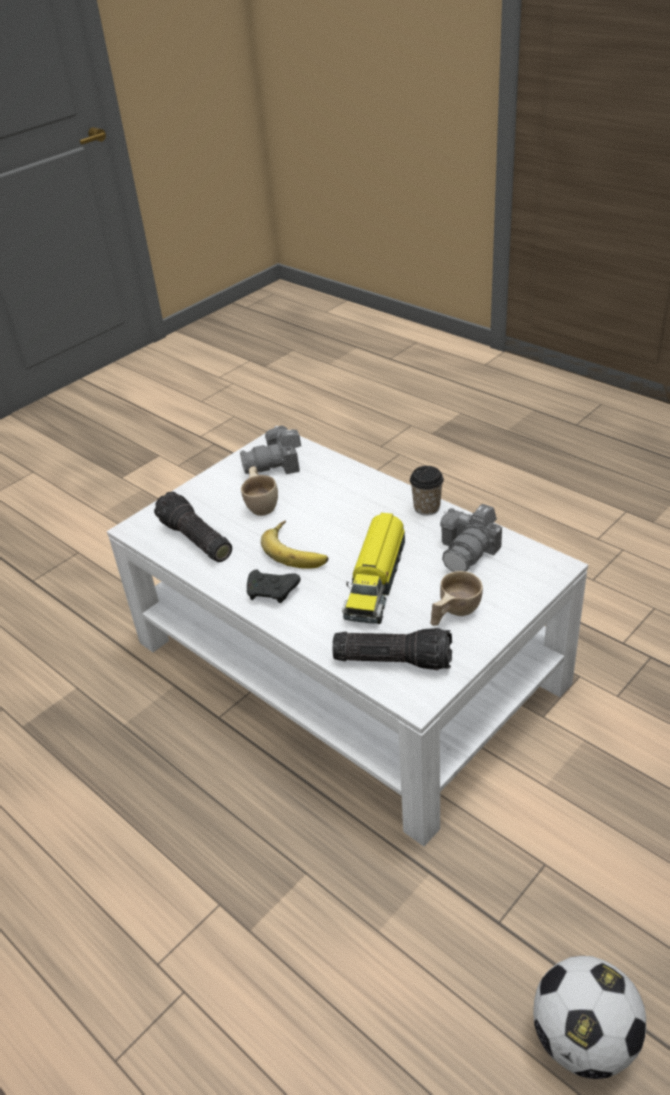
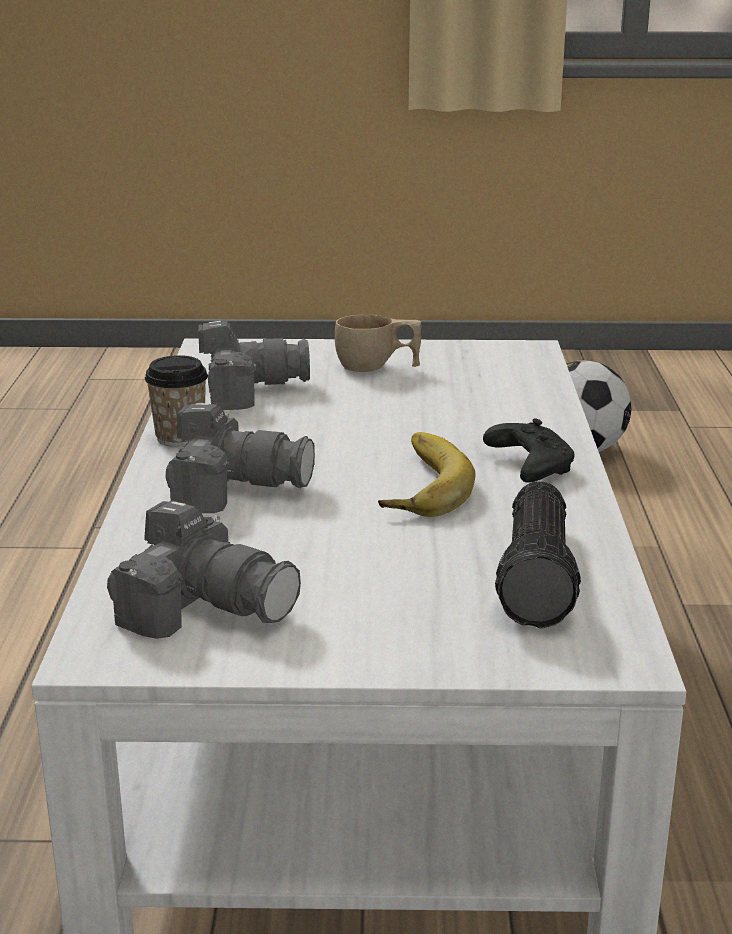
camera: 135 degrees left, 15 degrees down
(262, 503) = (350, 563): beige cup -> none
(356, 503) = (235, 487): none -> camera
(376, 580) = (391, 417): toy truck -> none
(394, 658) = (498, 371): flashlight -> none

